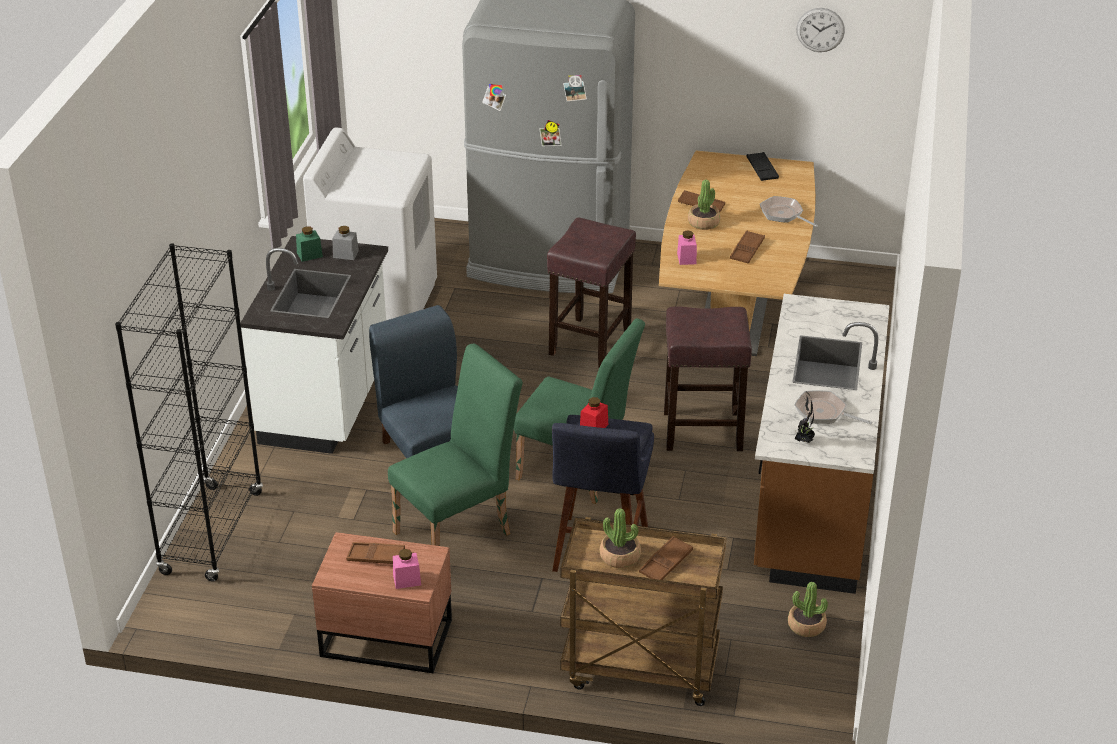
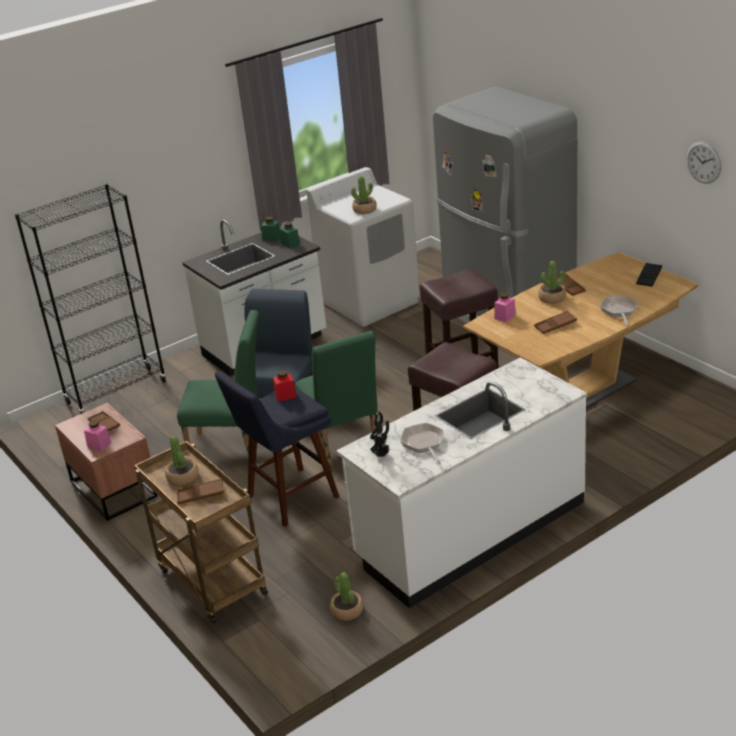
camera: 45 degrees right, 5 degrees down
(345, 254) = (290, 244): grey jar -> green jar
(395, 183) = (364, 210): none -> potted plant
(812, 498) = (470, 531): brown counter -> white counter

